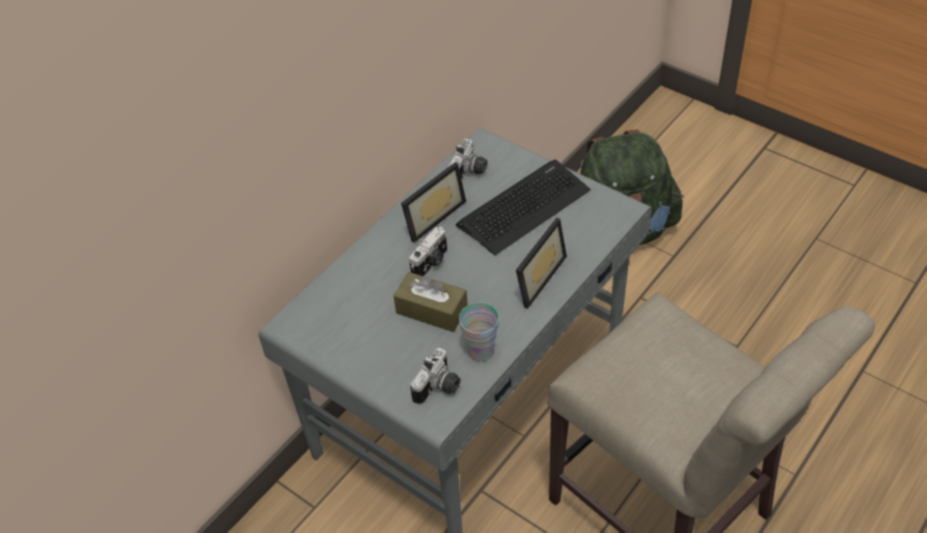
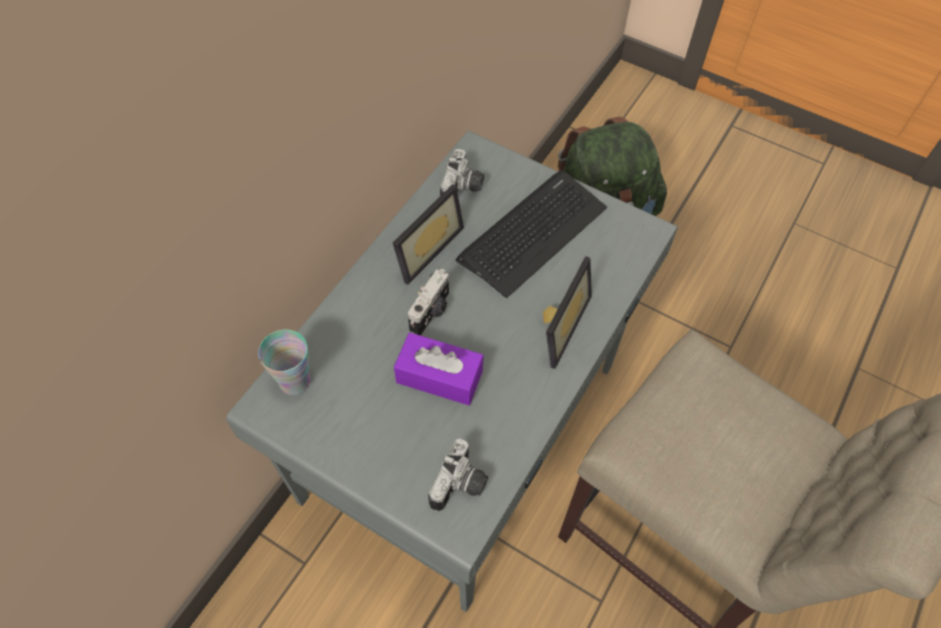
camera: 10 degrees left, 10 degrees up
(431, 310) = (439, 376): brown tissue box -> purple tissue box
(481, 351) = (506, 431): cup -> cup (294, 381)

